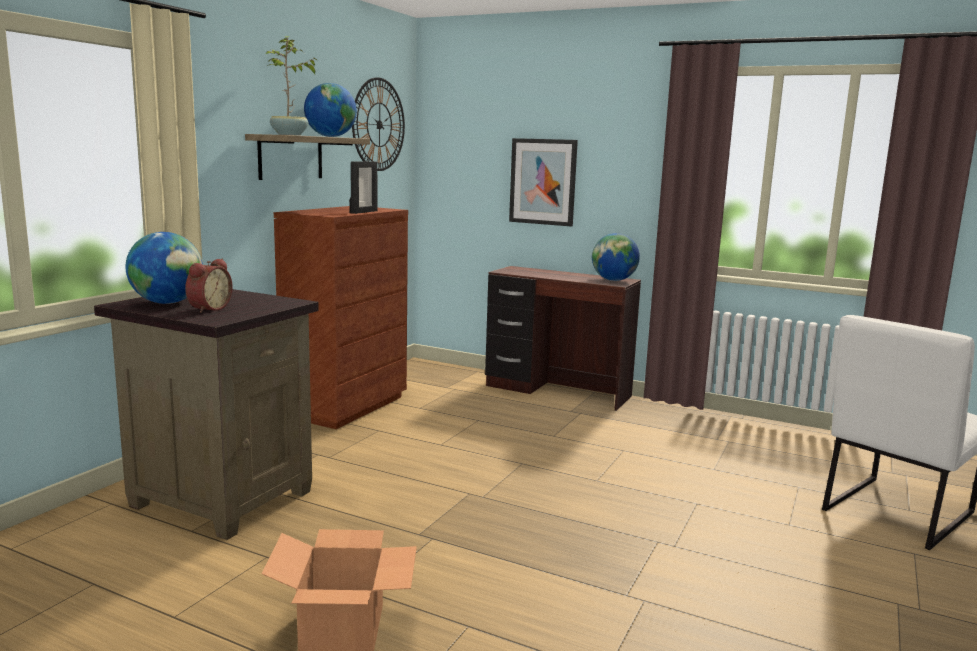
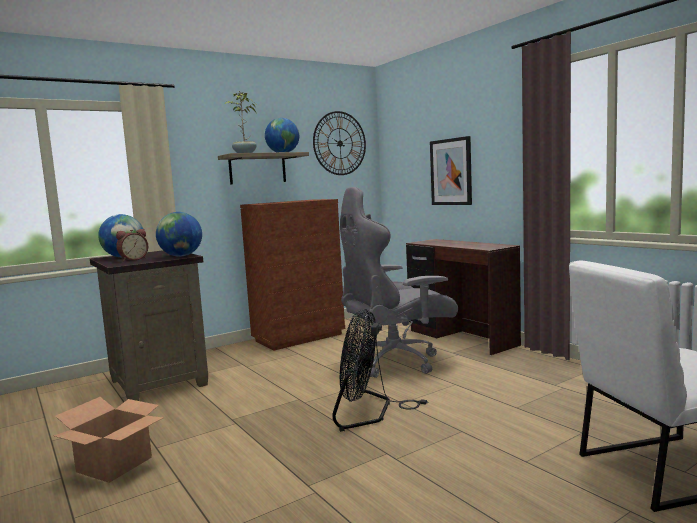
camera: 30 degrees right, 5 degrees down
(363, 212) = (297, 201): picture frame -> none
(526, 429) = (399, 361): none -> grey office chair
(575, 493) = (372, 409): none -> black fan
(613, 280) = (492, 246): globe -> globe (181, 256)

